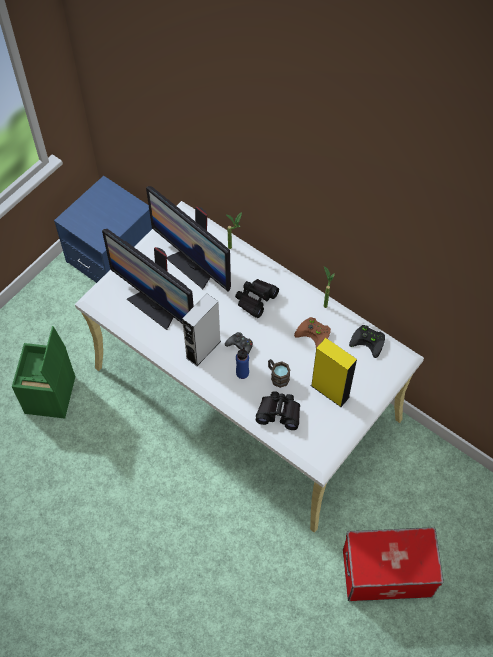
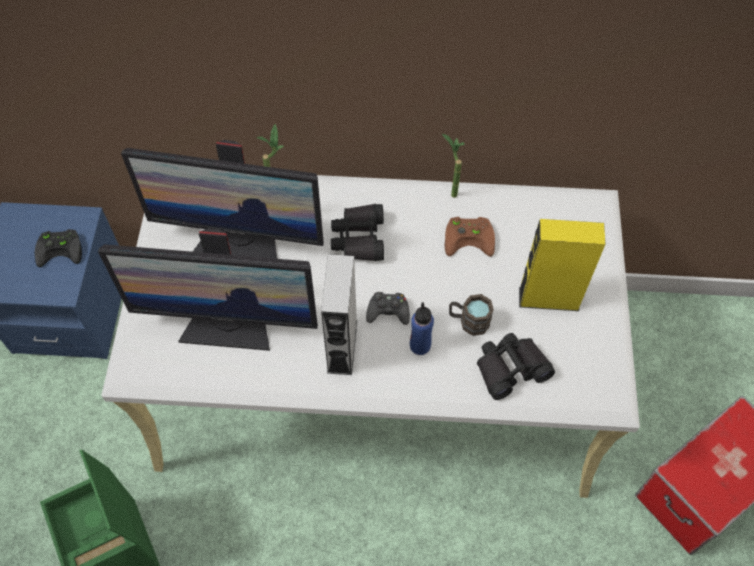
camera: 35 degrees left, 0 degrees up
(369, 341) = (542, 207): black game controller -> black game controller (61, 248)

